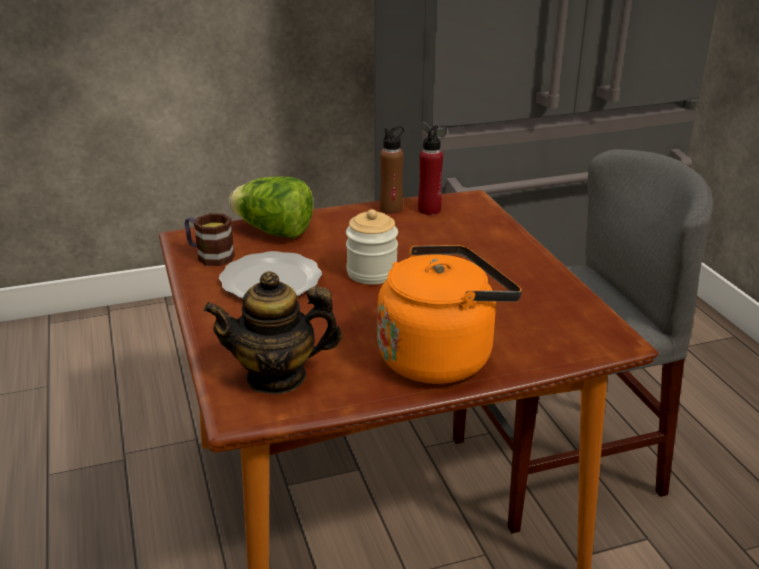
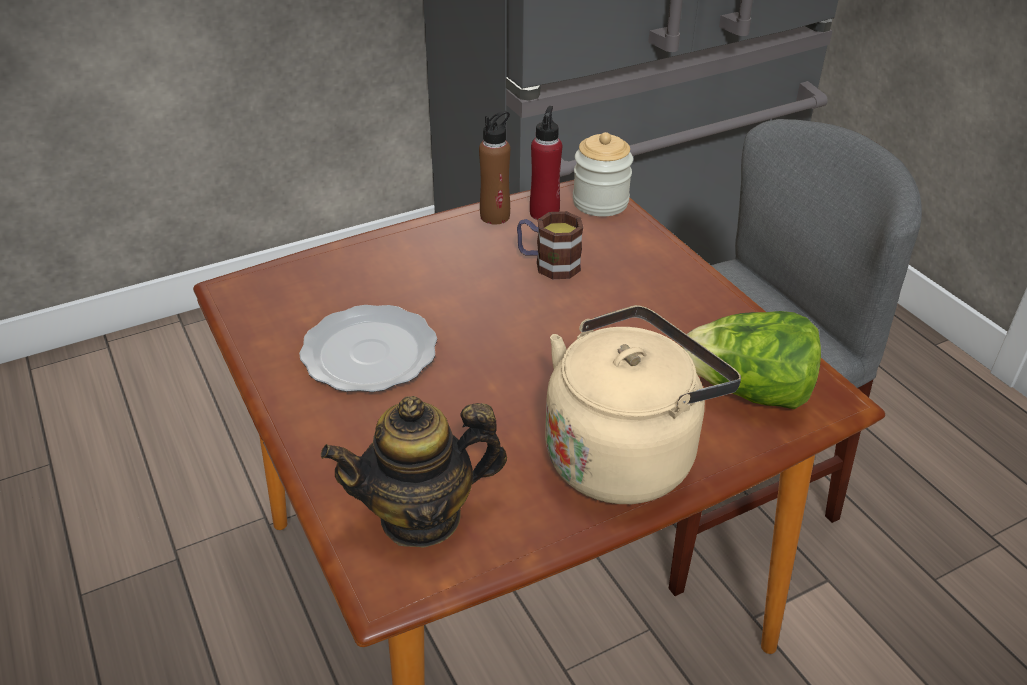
camera: 10 degrees left, 10 degrees up
(209, 255) = (274, 318): mug -> mug (548, 264)
(274, 232) = (351, 269): lettuce -> lettuce (748, 391)
(372, 273) = (499, 325): jar -> jar (600, 202)
(440, 356) = (625, 454): orange kettle -> beige kettle

